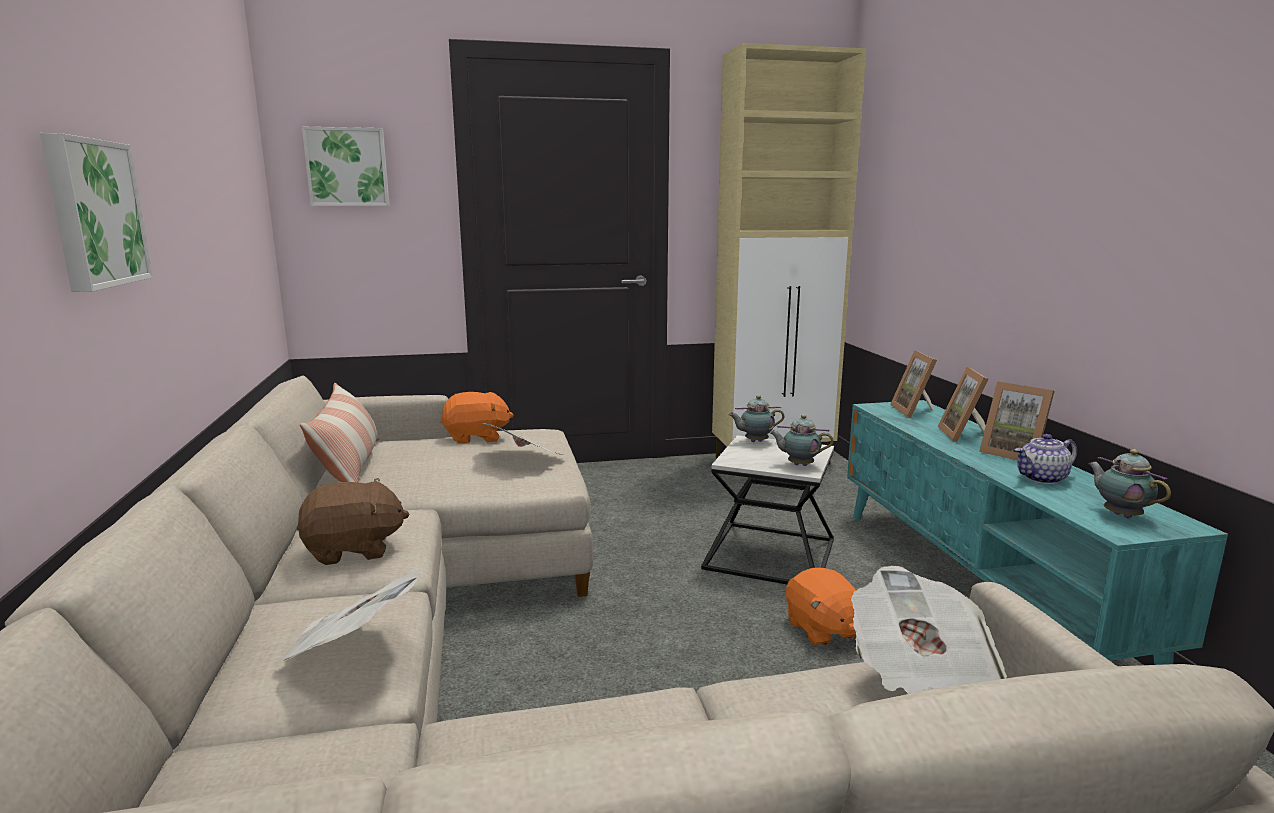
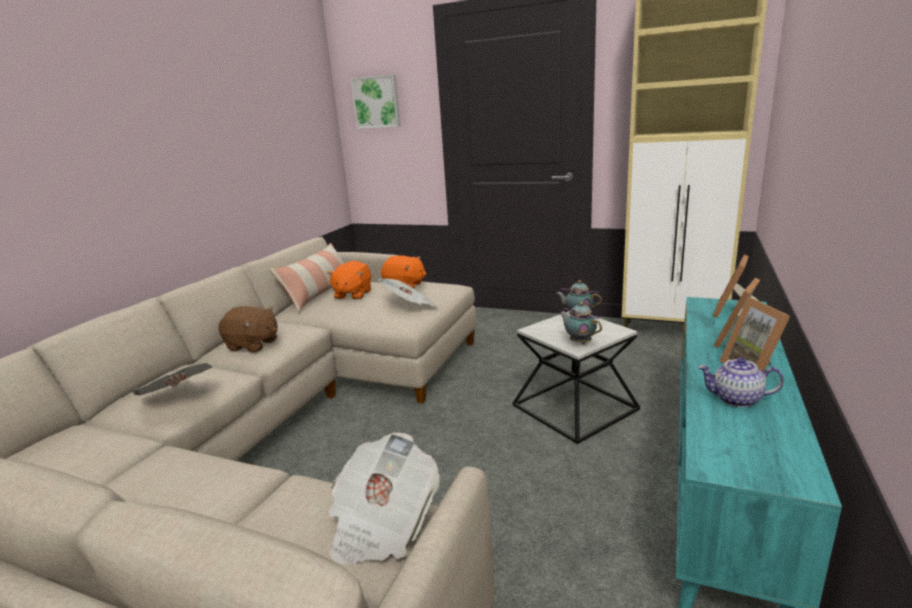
camera: 35 degrees right, 5 degrees up
(93, 213) = (144, 155): picture -> none
(822, 629) = (542, 473): orange plush toy -> orange plush toy (352, 294)
(1119, 515) = (748, 452): teapot -> none

